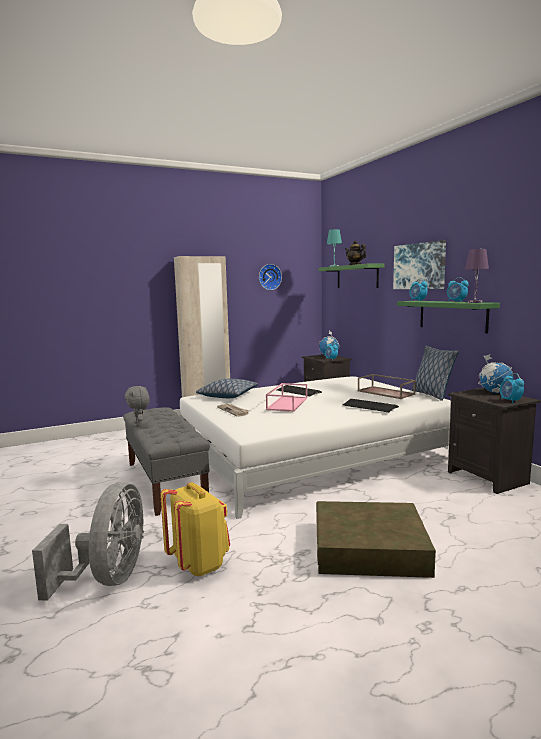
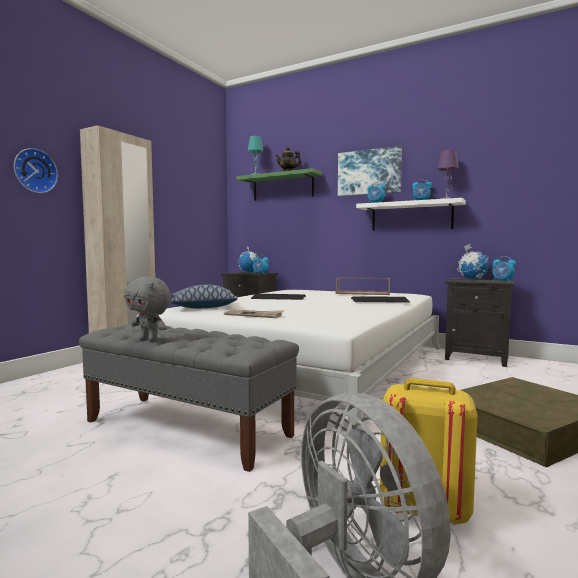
camera: 35 degrees left, 5 degrees down
(269, 277) = (183, 180): wall clock -> wall clock (34, 171)
(287, 403) = (297, 305): pink tray -> none
(431, 395) = (399, 292): pillow -> none
(452, 315) = (411, 216): green shelf -> white shelf

